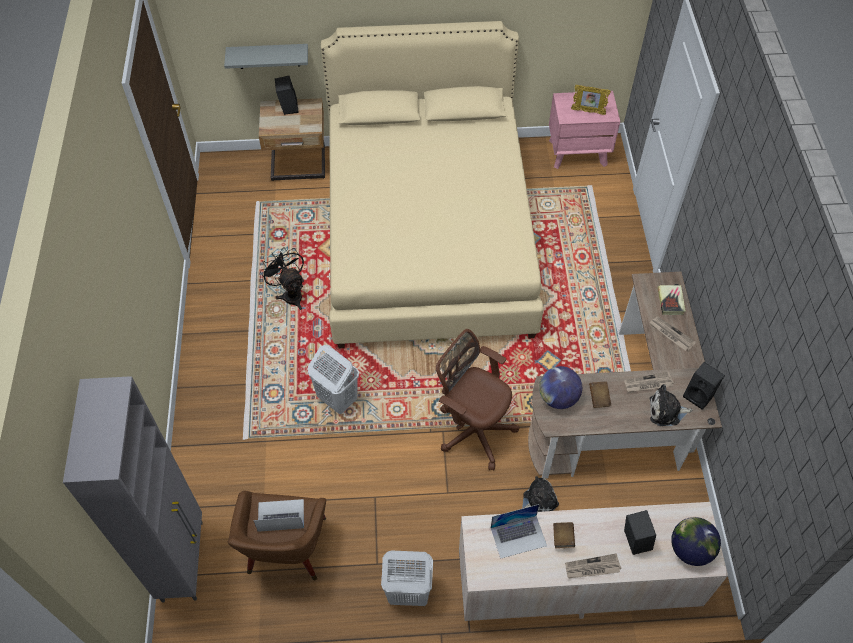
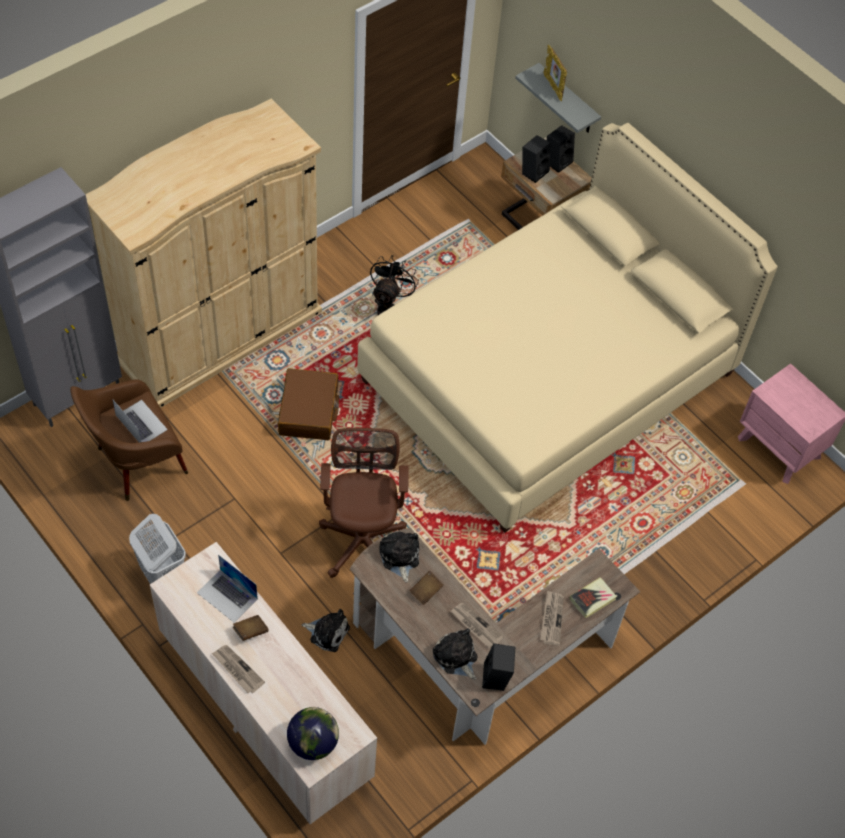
camera: 50 degrees right, 0 degrees up
(215, 419) = (219, 335): none -> beige wardrobe
(337, 399) = (309, 411): white laundry basket -> brown suitcase
(558, 398) = (399, 557): globe -> plush toy
(588, 111) = (794, 407): picture frame -> picture frame (553, 87)
(634, 540) = (289, 691): black speaker -> black speaker (533, 171)

